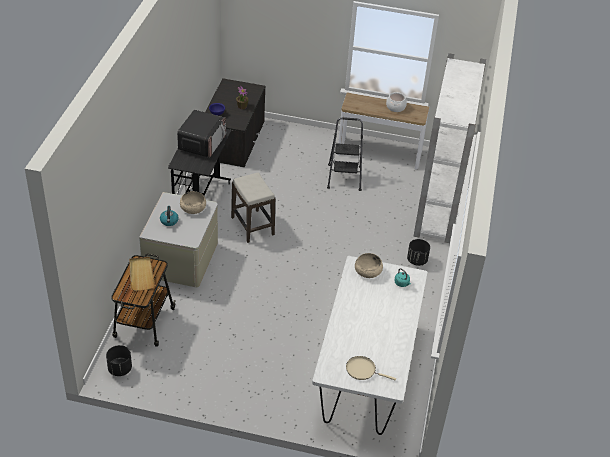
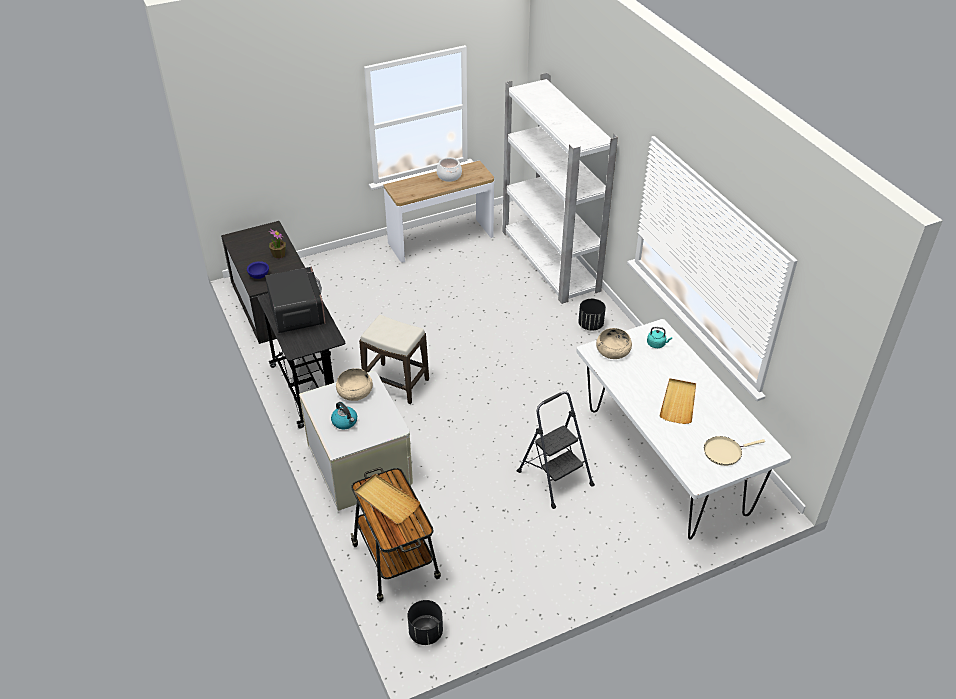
camera: 35 degrees left, 0 degrees up
(344, 176) = (432, 280): black step ladder -> black step ladder (554, 476)
(370, 325) = (678, 402): none -> beige tray

